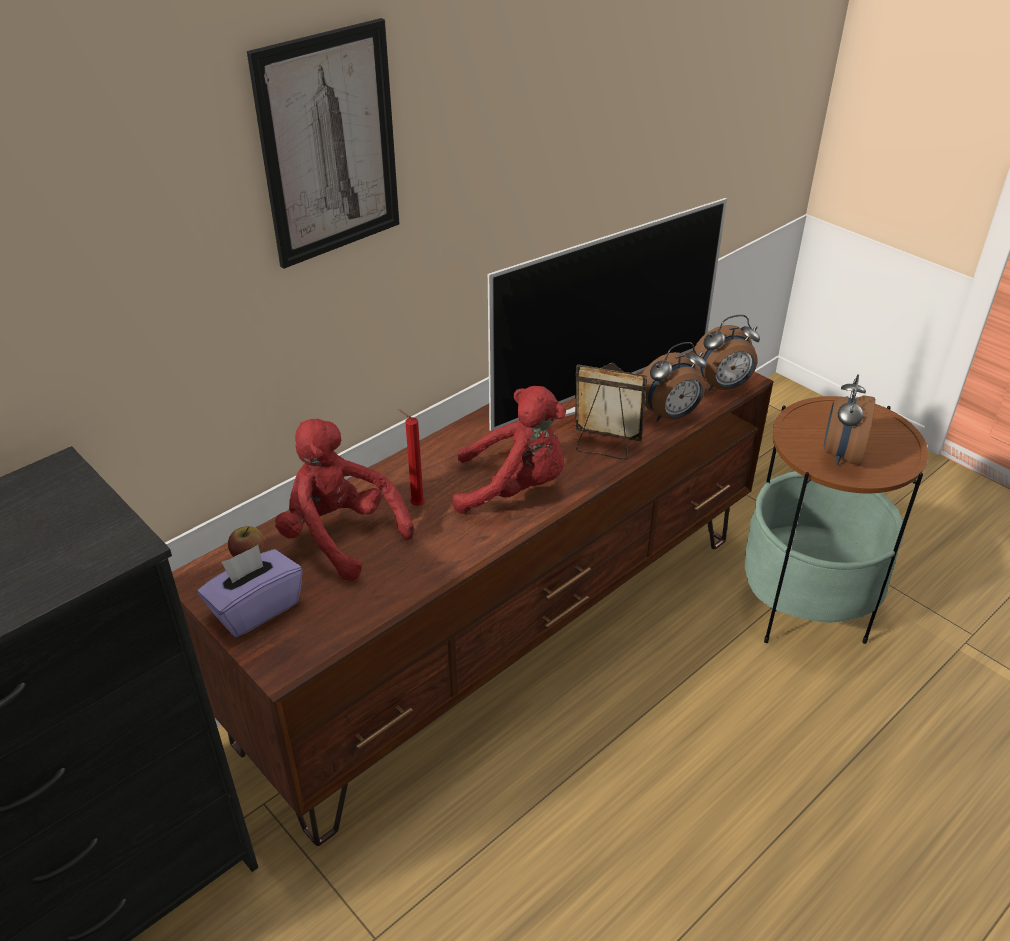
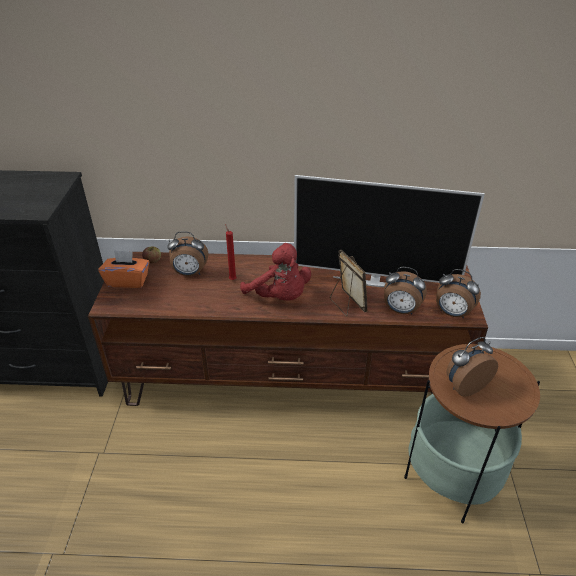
camera: 45 degrees right, 0 degrees up
(255, 608) = (128, 280): purple tissue box -> orange tissue box
(329, 145) = (230, 77): picture -> none
(340, 536) = (189, 273): red plush toy -> alarm clock

